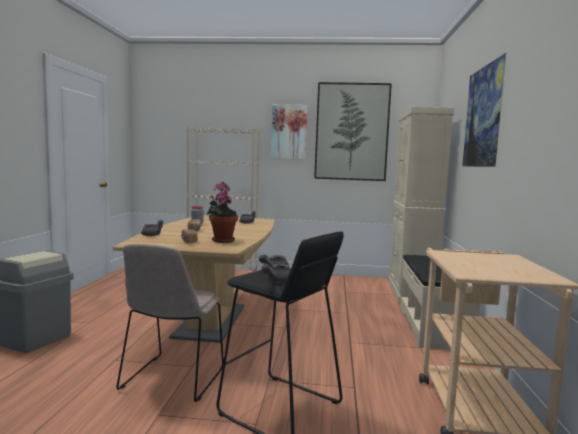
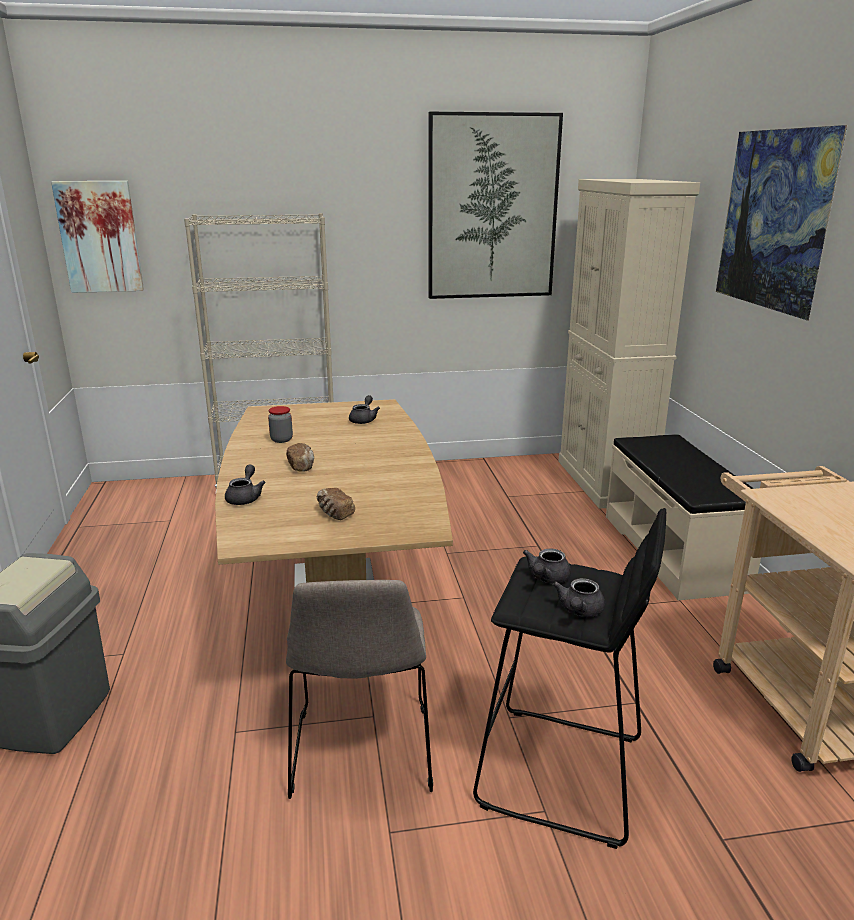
camera: 15 degrees left, 15 degrees up
(222, 240) = (384, 497): potted plant -> none
(289, 132) = (377, 212): picture -> picture (99, 237)

